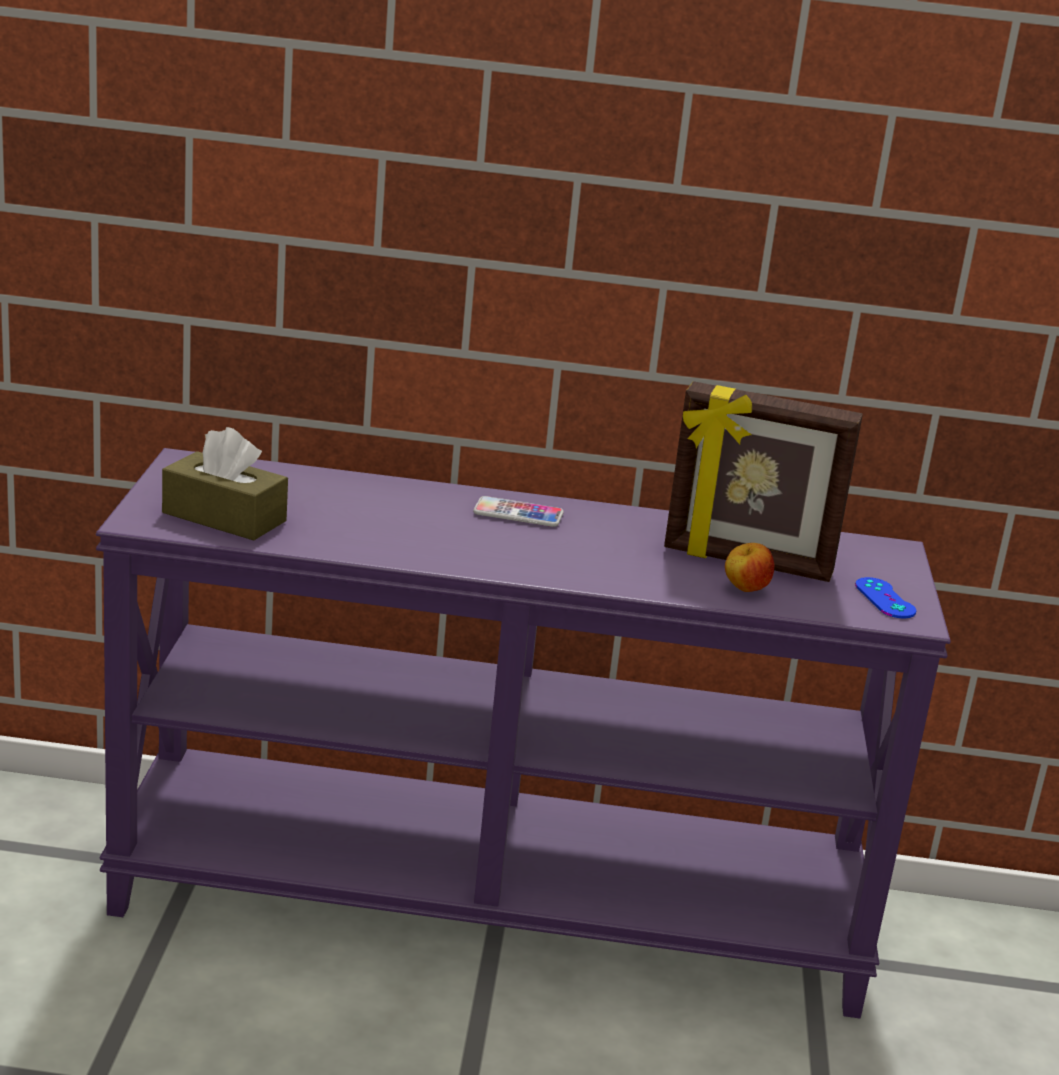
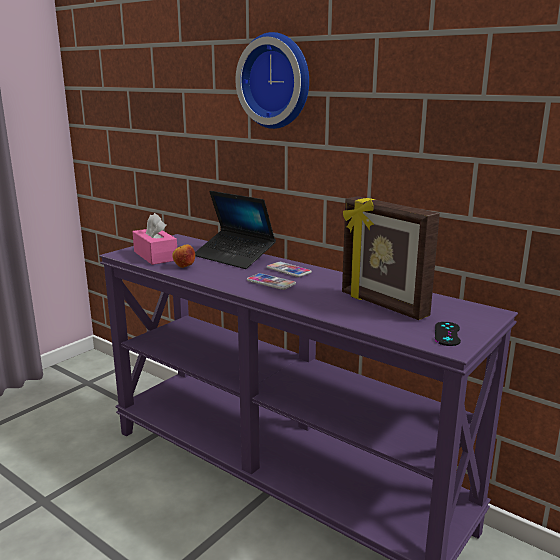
camera: 35 degrees right, 5 degrees down
(224, 517) = (155, 256): brown tissue box -> pink tissue box
(378, 495) = (234, 257): none -> laptop
(465, 145) = (277, 81): none -> wall clock
(528, 546) = (271, 282): none -> phone
(745, 589) = (361, 316): apple -> apple (184, 267)
(885, 598) = (447, 334): blue game controller -> black game controller

